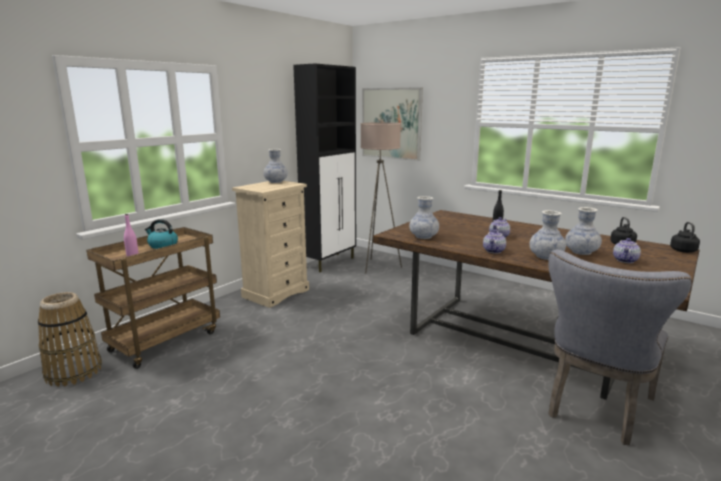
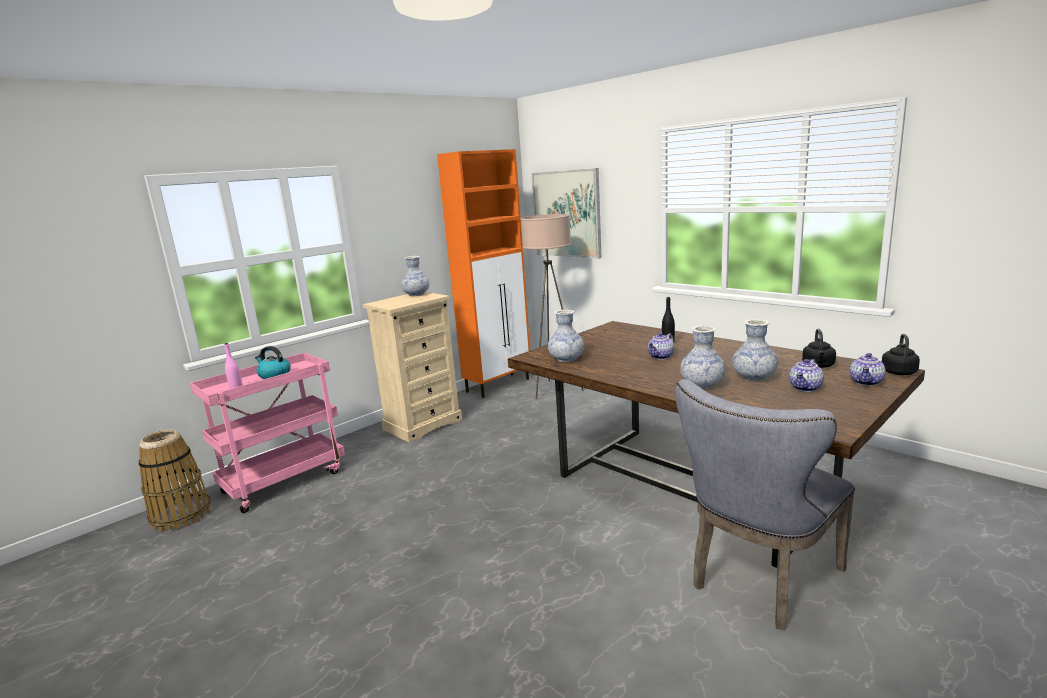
camera: 10 degrees right, 0 degrees up
(165, 340) = (284, 481): brown cart -> pink cart
(330, 262) = (499, 385): black cabinet -> orange cabinet
(494, 251) = (641, 377): teapot -> teapot (867, 382)

